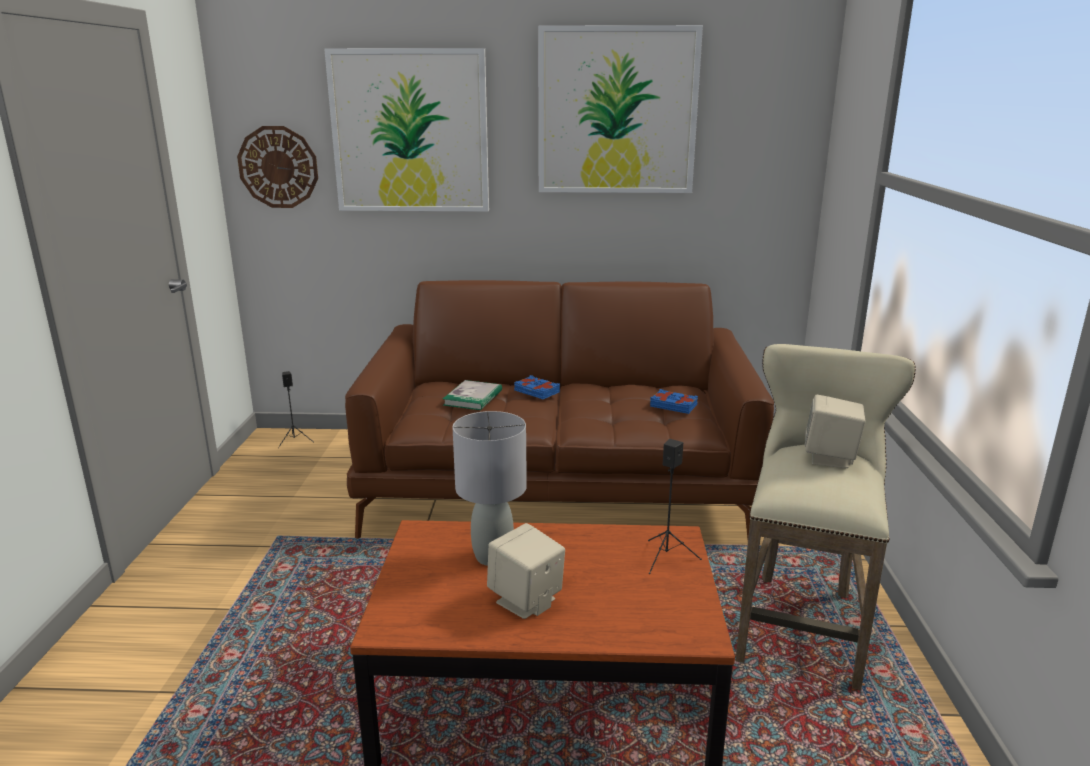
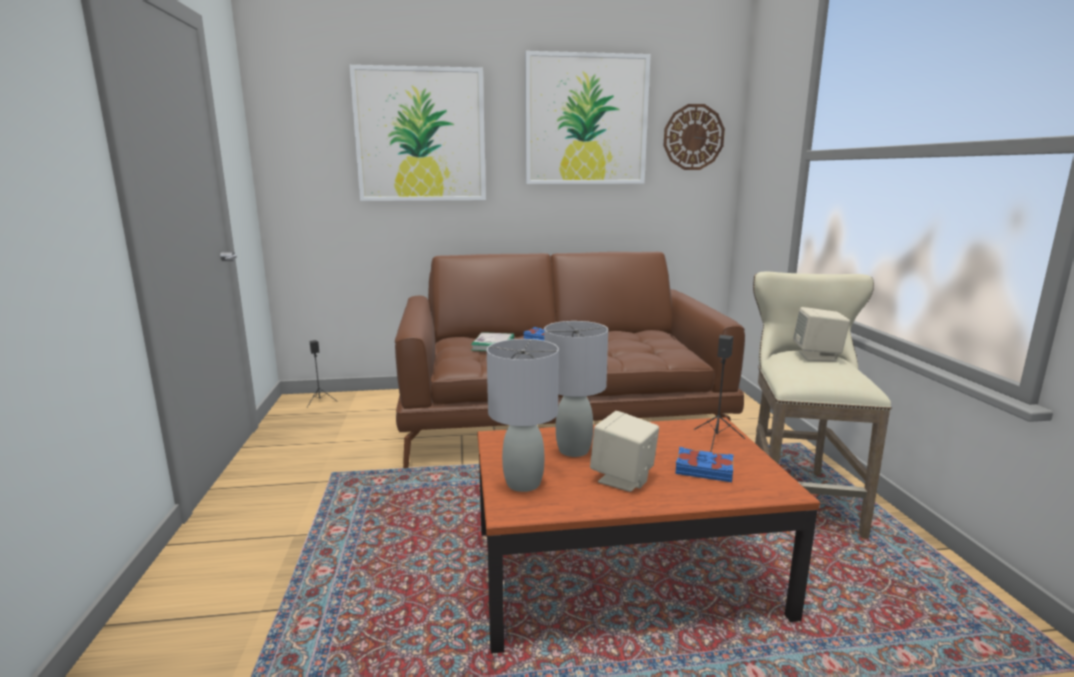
camera: 10 degrees left, 5 degrees down
(278, 167) = (306, 165): wall clock -> wall clock (693, 137)
(416, 595) = (524, 483): none -> grey table lamp
(673, 405) = (656, 341): blue book -> blue book (704, 469)

